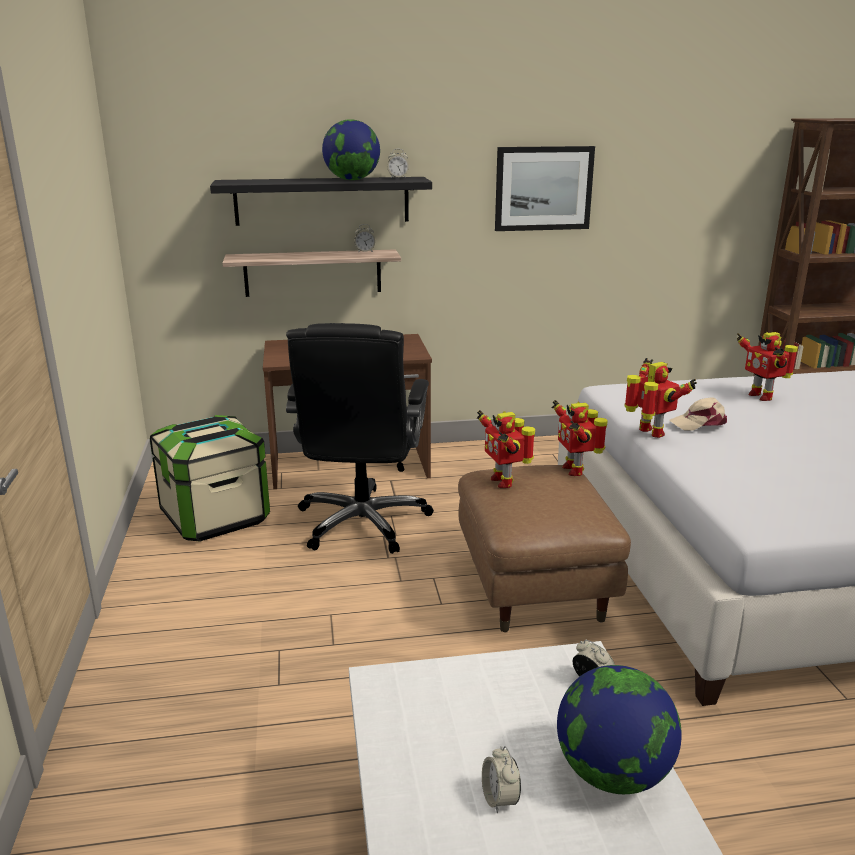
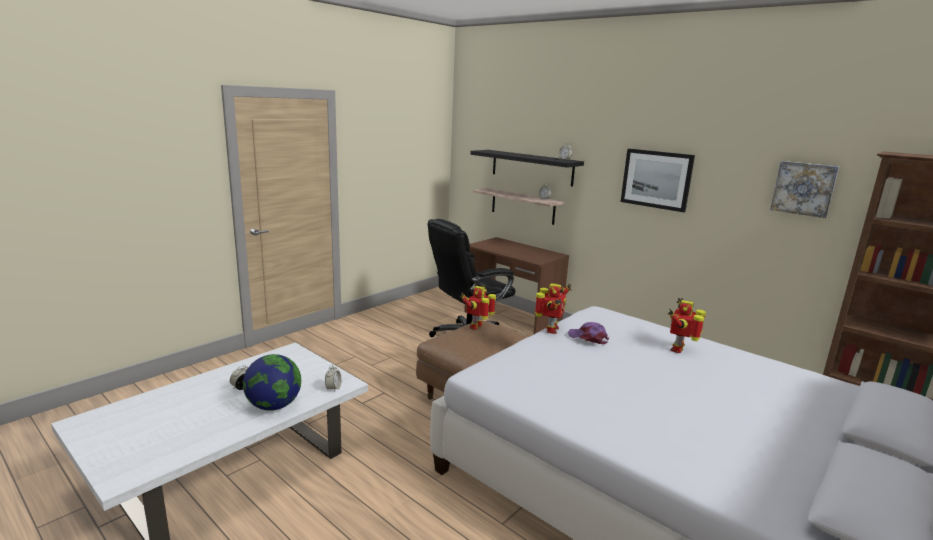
camera: 50 degrees right, 5 degrees down
(215, 517) = (425, 310): storage box -> none
(352, 180) = (537, 157): globe -> none
(574, 469) = (521, 339): toy robot -> none
(699, 423) = (588, 338): beige cap -> purple cap
(719, 172) = (804, 188): none -> picture

